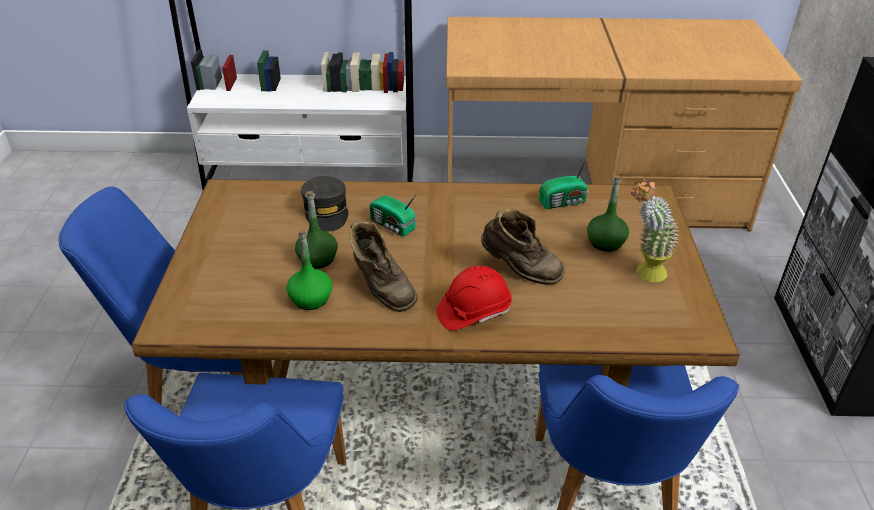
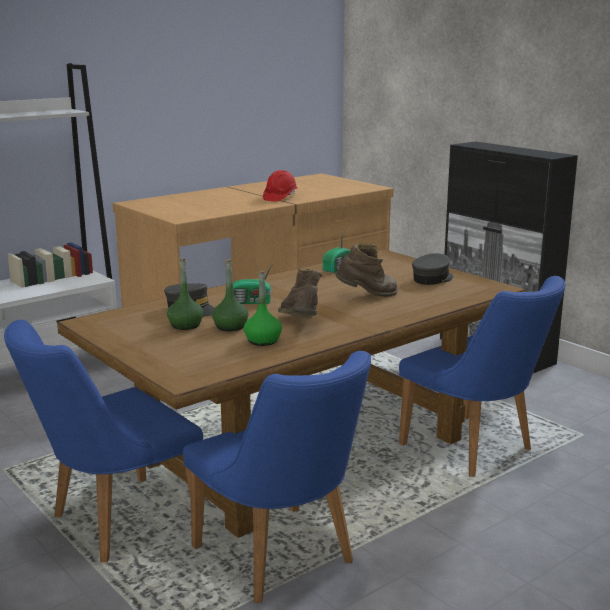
camera: 40 degrees left, 20 degrees down
(381, 289) = (300, 324): brown boot -> brown boot turned 120 degrees counterclockwise
(473, 312) = (372, 315): red hard hat -> red hard hat (280, 197)
(605, 242) = (391, 275): green bottle -> green bottle (185, 325)
(643, 273) = (432, 279): potted plant -> grey cap

